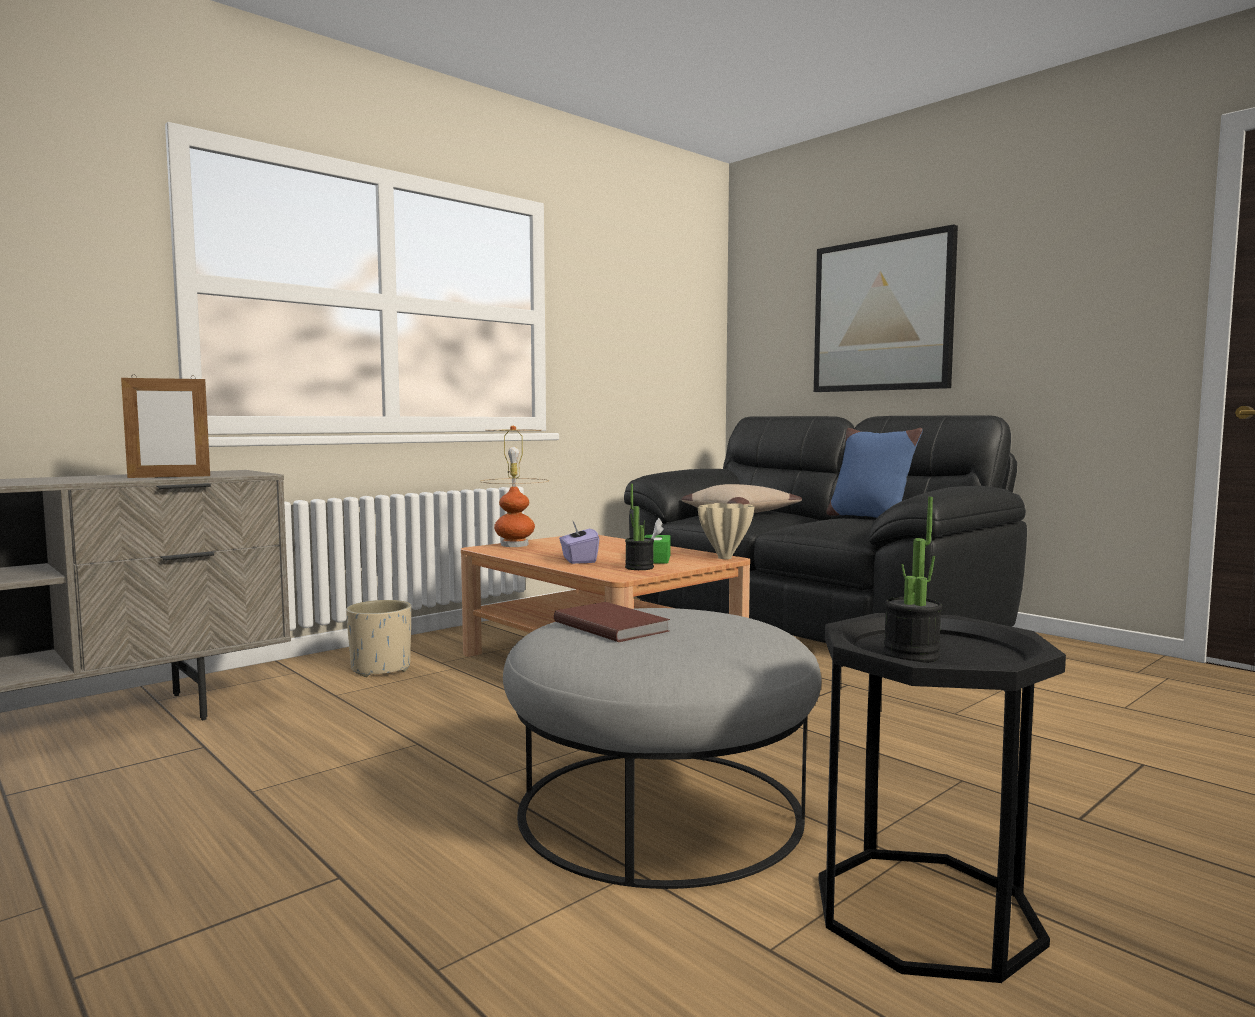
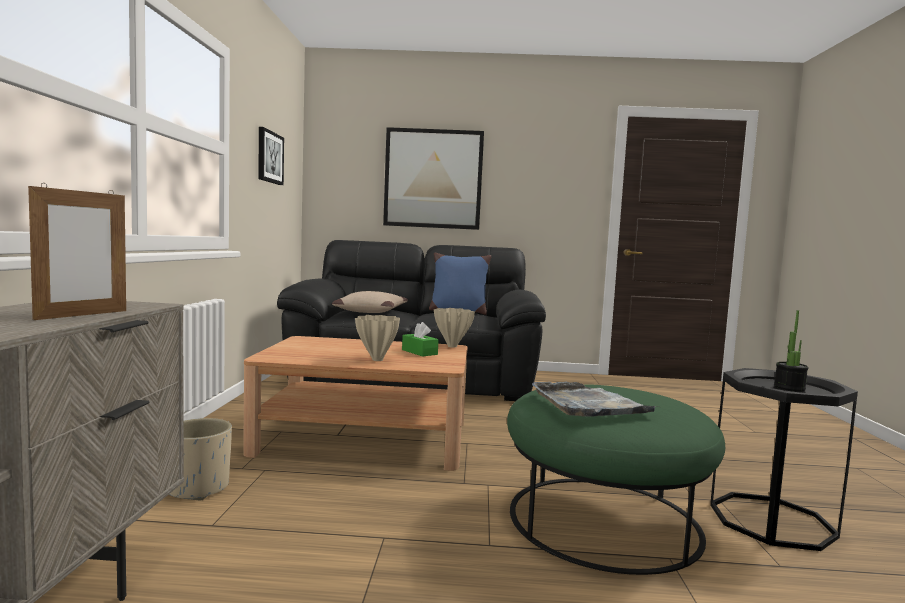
camera: 45 degrees left, 0 degrees up
(514, 545) = (280, 352): table lamp -> none
(578, 560) = (377, 359): purple tissue box -> beige vase
(611, 626) = (588, 404): brown book -> grey tray
(637, 317) = (269, 157): none -> picture
(639, 567) = (434, 360): potted plant -> none
(659, 810) = (603, 520): grey ottoman -> green ottoman

